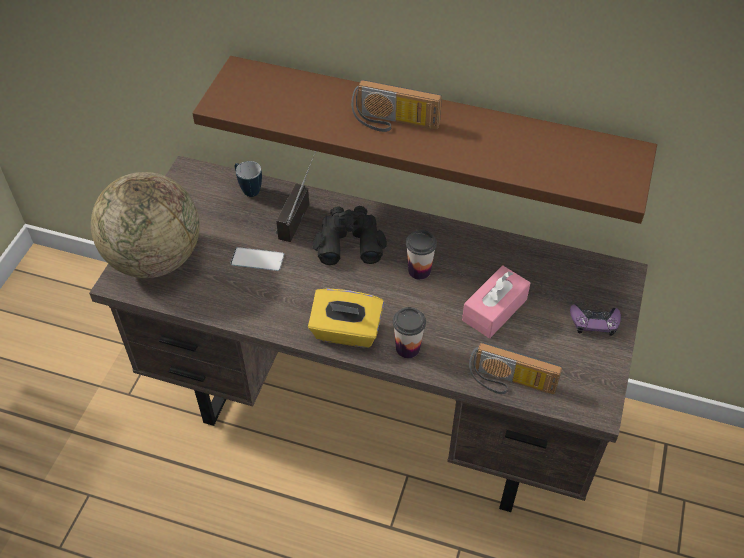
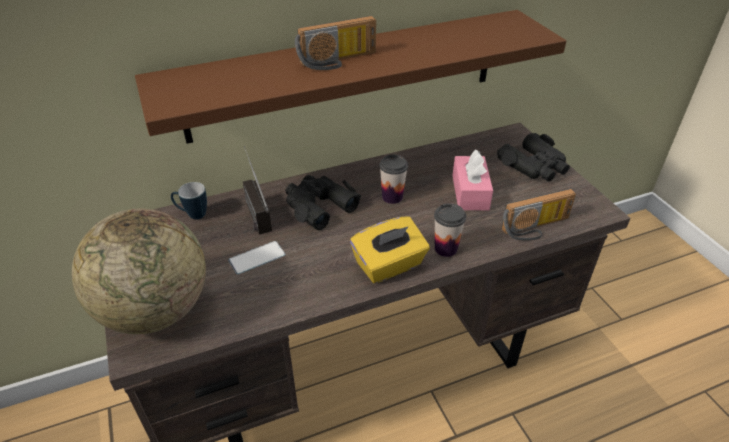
camera: 40 degrees left, 10 degrees down
(594, 322) = (534, 166): purple game controller -> black binoculars

